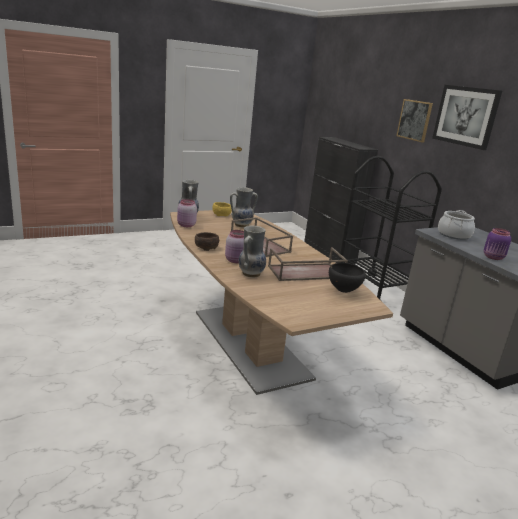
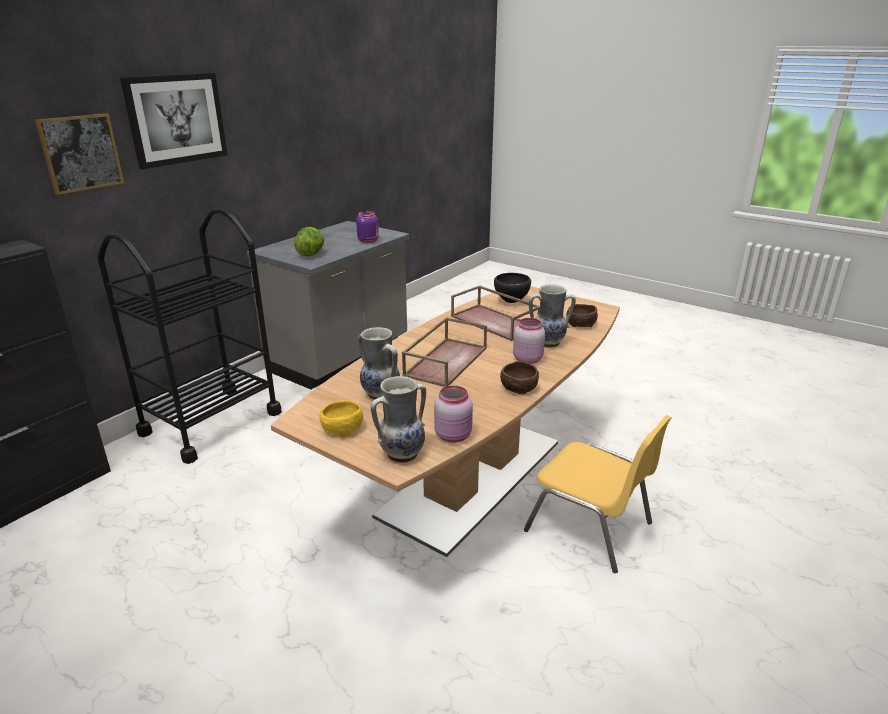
camera: 115 degrees left, 5 degrees up
(162, 361) = (590, 527): none -> yellow chair
(270, 296) = (580, 324): none -> brown bowl
(453, 235) = (310, 254): cooking pot -> lettuce

